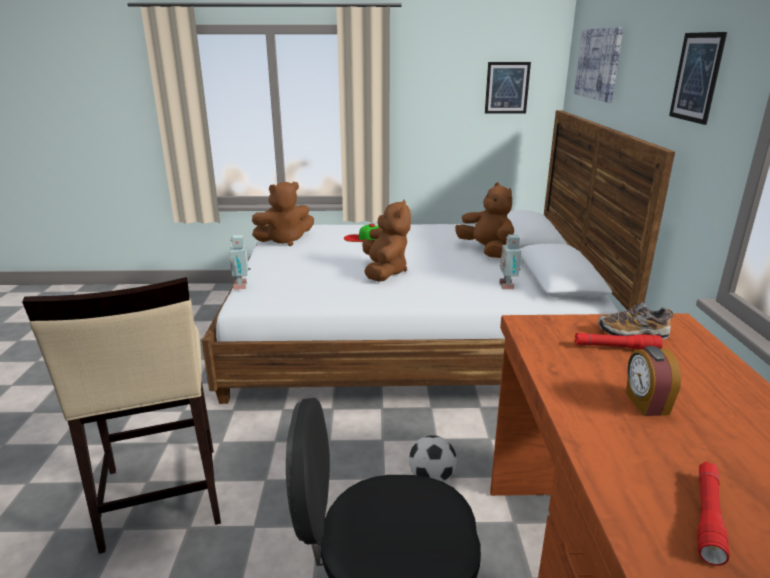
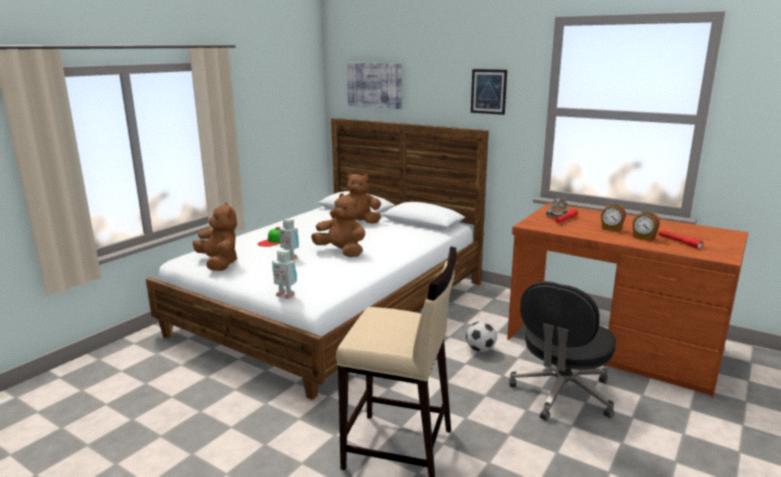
camera: 55 degrees left, 5 degrees down
(285, 240) = (219, 263): brown plush toy -> brown plush toy turned 45 degrees counterclockwise
(507, 88) = (296, 105): picture -> none
(508, 285) = (414, 233): toy robot -> toy robot (290, 257)
(652, 455) = (643, 238): none -> alarm clock

